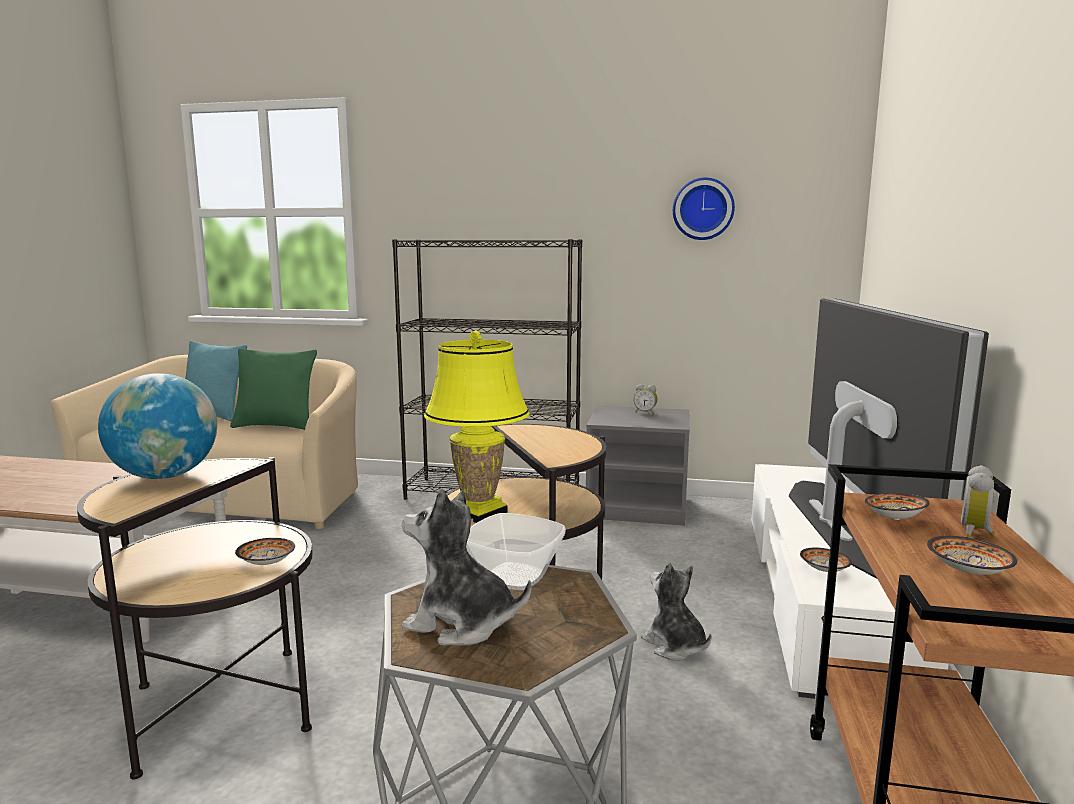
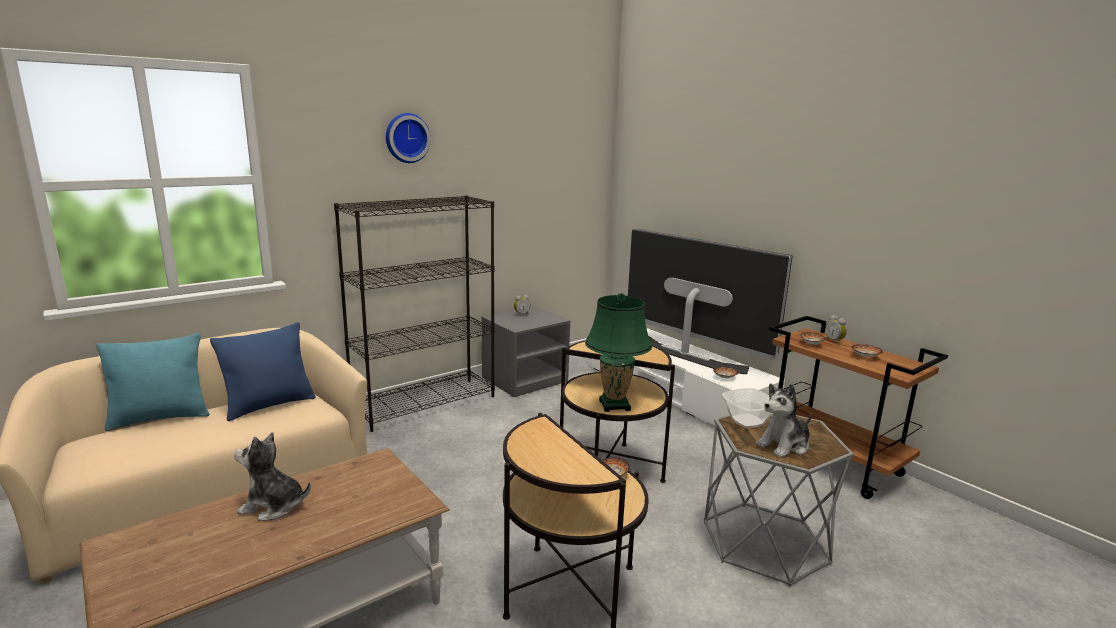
camera: 50 degrees left, 5 degrees up
(165, 476) = (534, 449): globe -> none
(275, 426) = (269, 405): green pillow -> blue pillow
(478, 512) = (614, 405): yellow table lamp -> green table lamp
(675, 646) = (675, 442): plush toy -> plush toy (273, 506)
(703, 209) = (537, 170): wall clock -> wall clock (406, 138)

